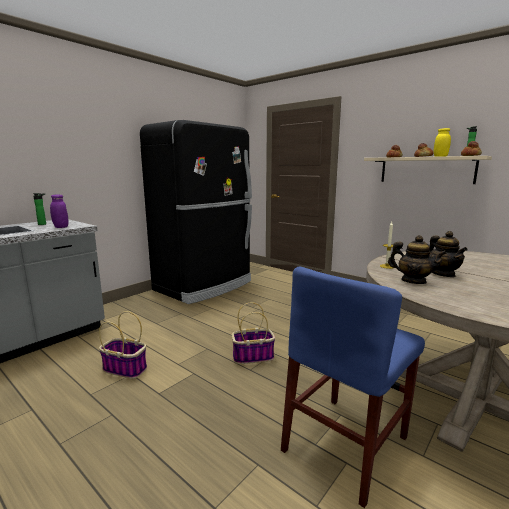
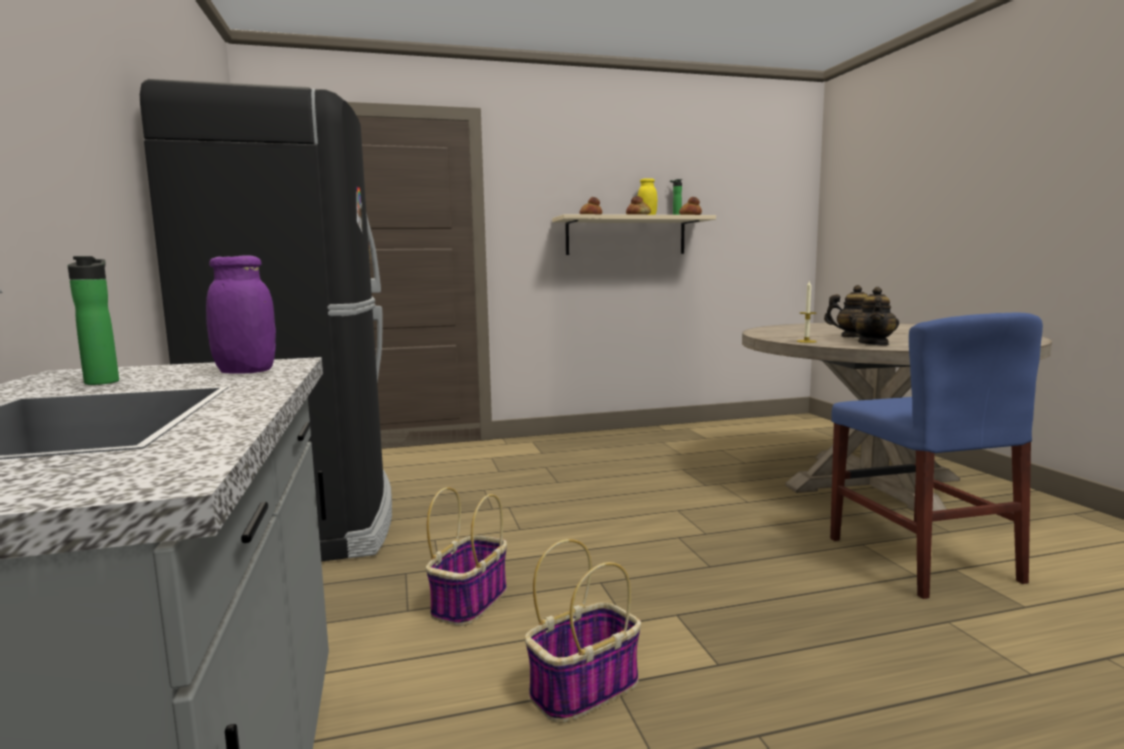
camera: 55 degrees left, 5 degrees down
(253, 356) = (672, 553): basket -> basket (470, 601)
(413, 281) = (874, 344): teapot -> teapot turned 135 degrees clockwise

